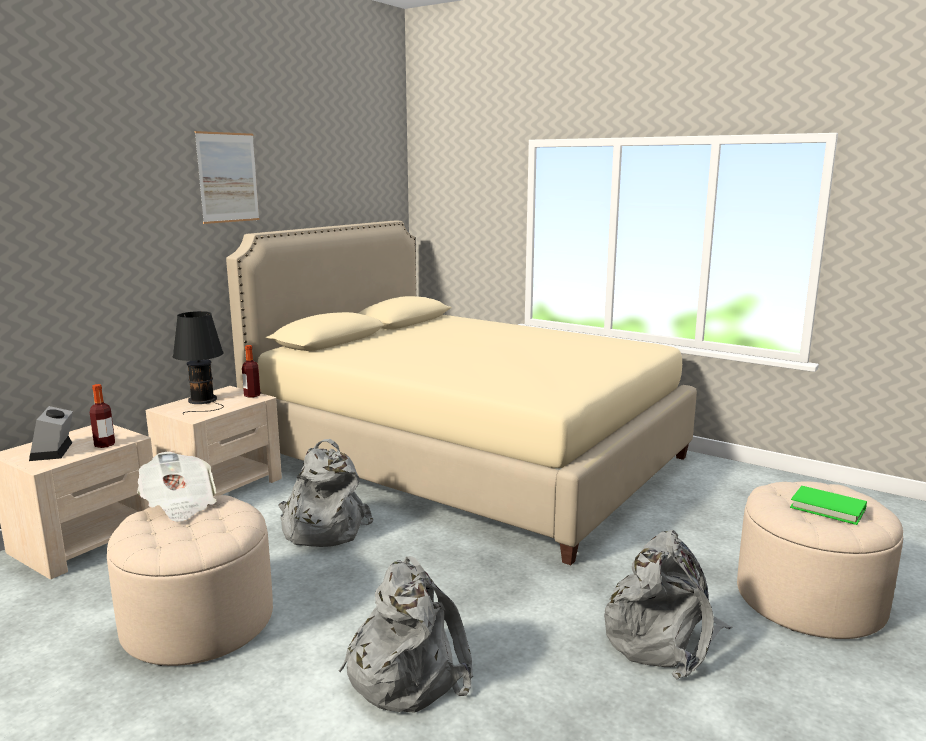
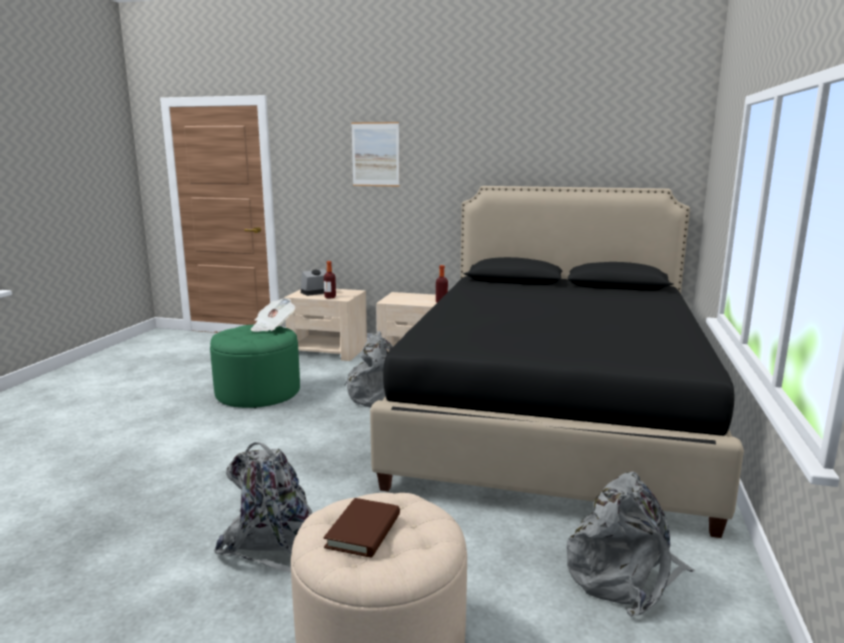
camera: 70 degrees right, 0 degrees up
(198, 622) = (258, 392): beige ottoman -> green ottoman
(203, 401) = (418, 297): black table lamp -> none
(228, 177) = (478, 143): picture -> picture (375, 154)
(407, 672) = (218, 453): grey backpack -> grey backpack (624, 575)
(467, 458) = (552, 418): beige bed -> black bed
(827, 508) = (363, 531): green book -> brown book

